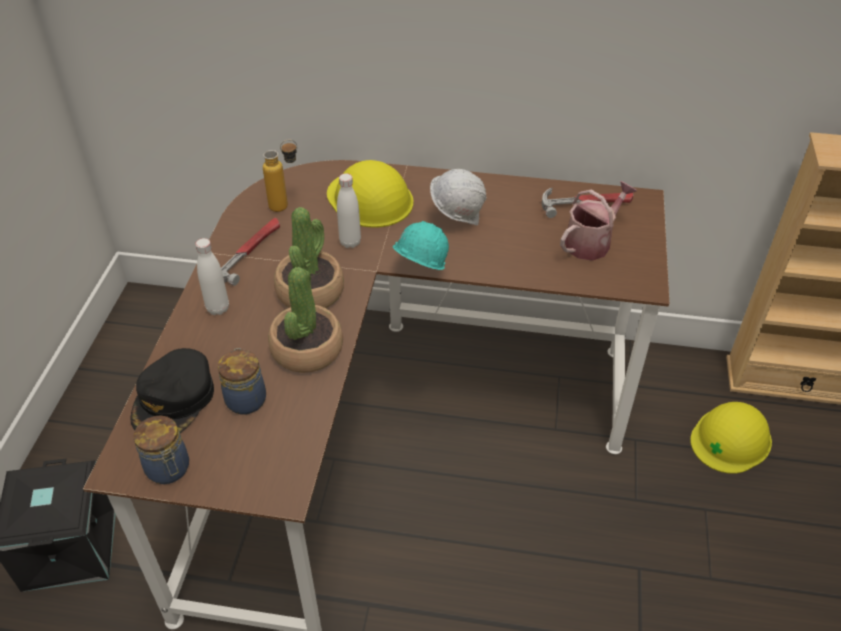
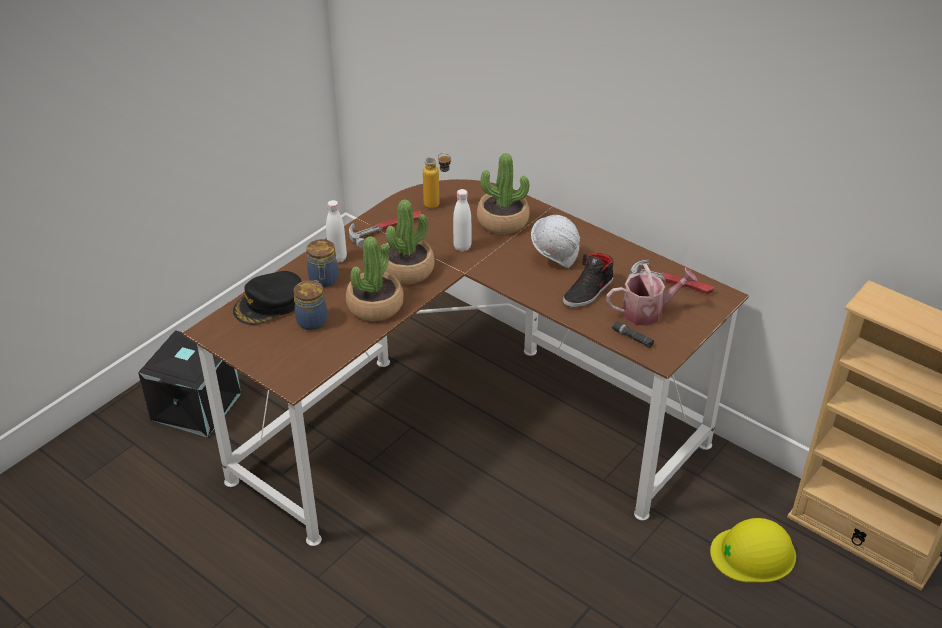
camera: 30 degrees right, 5 degrees down
(169, 470) = (236, 342): jar -> jar (323, 280)
(370, 199) = (502, 221): yellow hard hat -> potted plant
(418, 275) = (492, 287): turquoise hard hat -> none
(519, 243) = (588, 292): none -> black shoe
(602, 275) = (632, 338): none -> black flashlight

